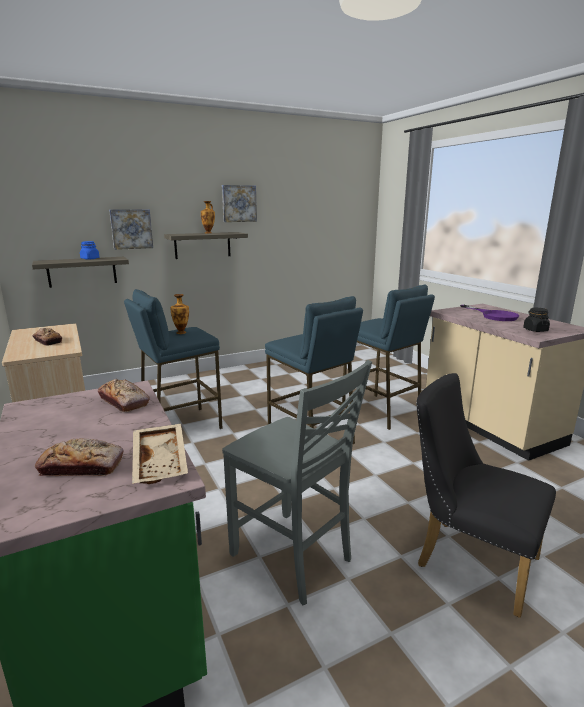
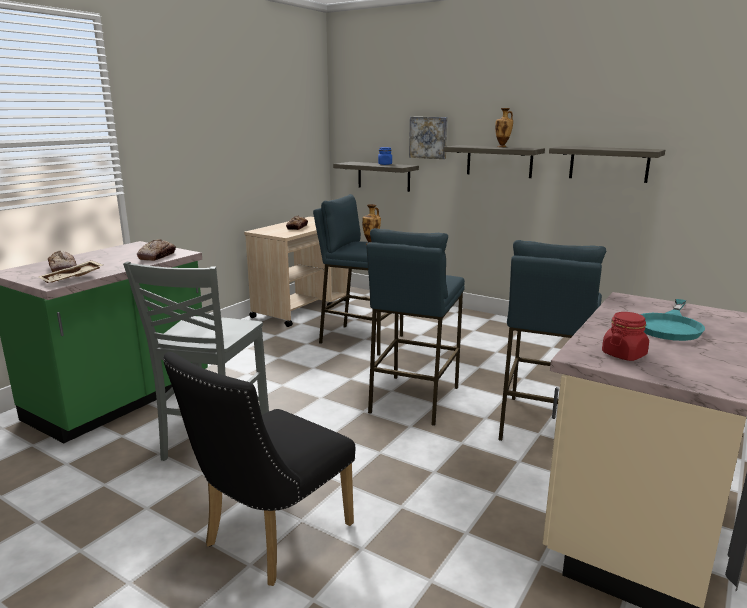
camera: 60 degrees right, 0 degrees up
(238, 203) = (551, 111): picture -> none
(280, 240) = (608, 164): none -> shelf
(468, 558) = (270, 539): black chair -> black chair turned 150 degrees counterclockwise
(494, 316) = (669, 326): purple frying pan -> turquoise frying pan
(535, 330) = (624, 354): black jar -> red jar

